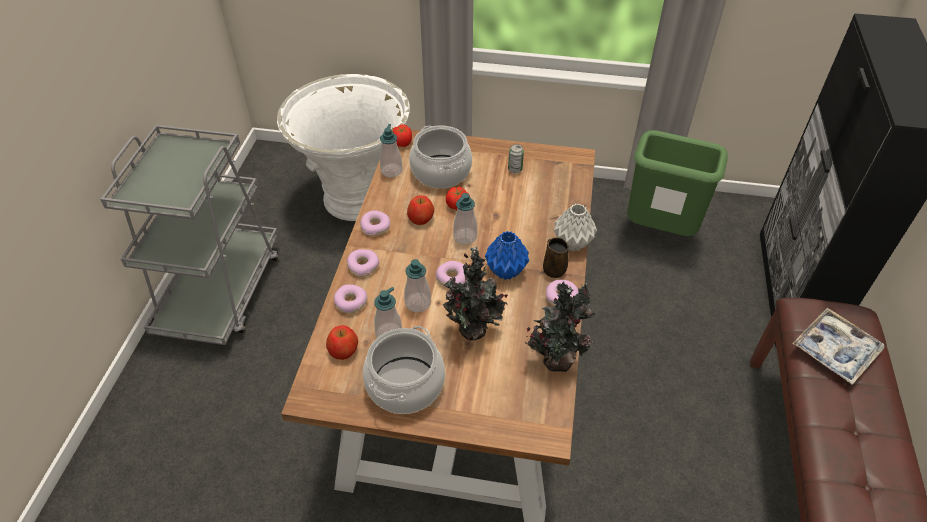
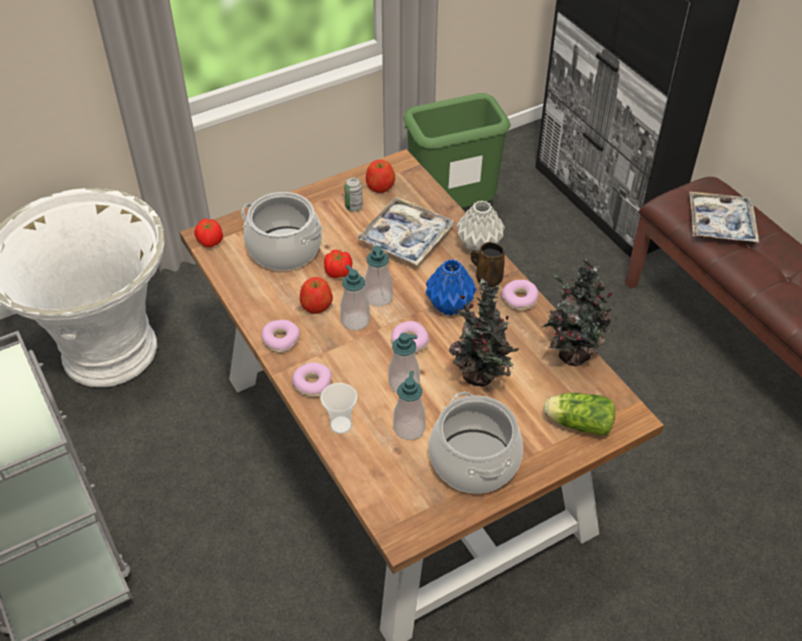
camera: 40 degrees left, 0 degrees up
(343, 350) = (384, 471): apple -> apple (380, 186)
(351, 303) = (340, 425): donut -> cup
(391, 171) = (232, 276): soap dispenser -> soap dispenser (355, 320)
(504, 410) = (576, 423): none -> lettuce
(527, 208) = (405, 238): none -> tray

